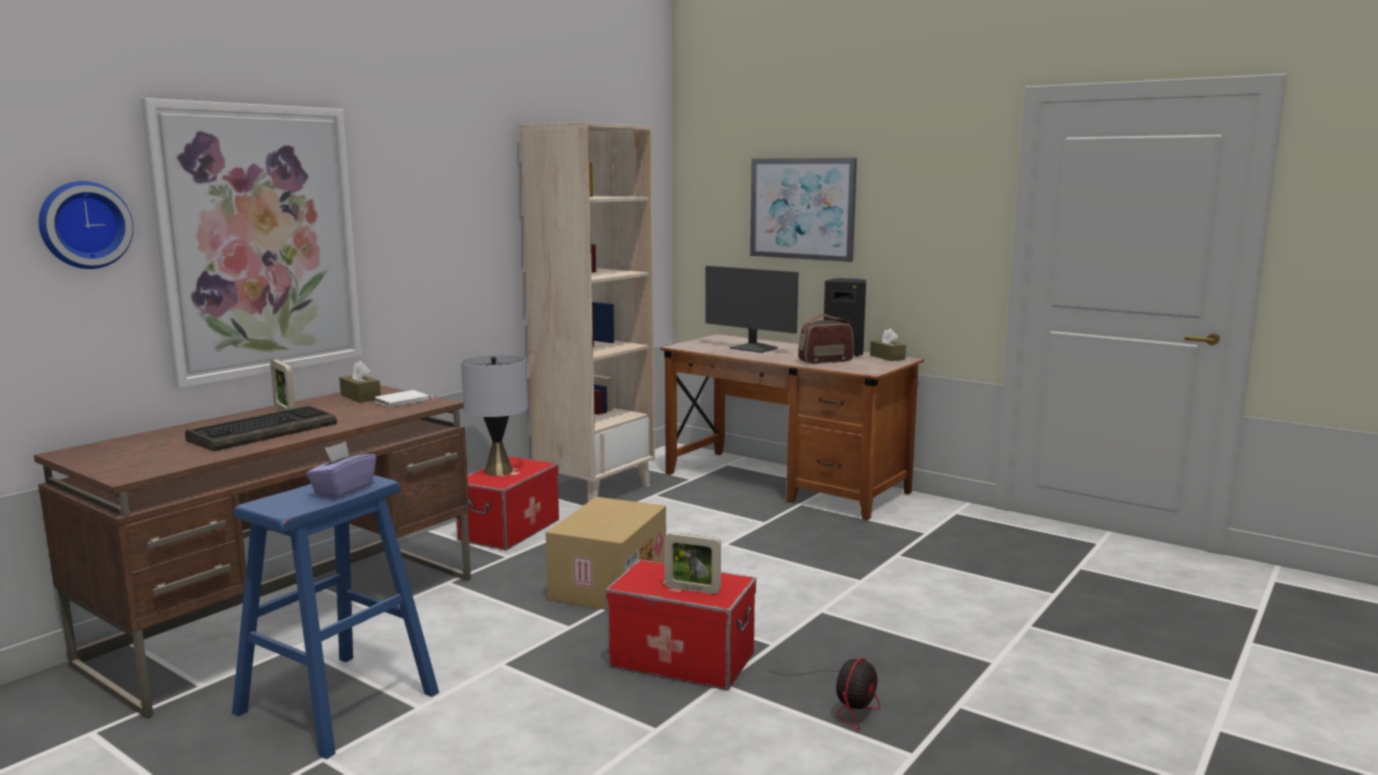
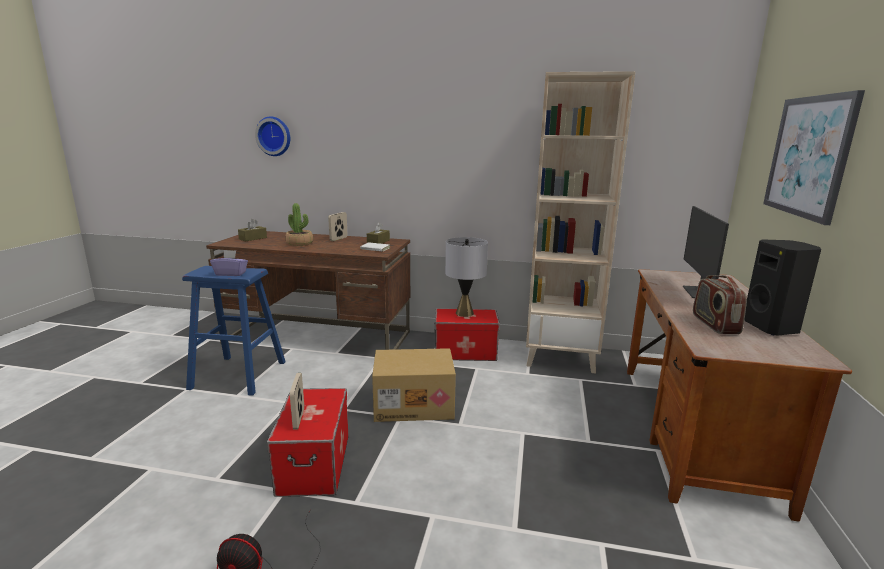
camera: 65 degrees right, 5 degrees up
(260, 241) = (351, 150): picture -> none
(264, 431) = (299, 243): keyboard -> potted plant
(825, 361) = (714, 324): radio -> radio turned 135 degrees counterclockwise
(887, 357) = (803, 349): brown tissue box -> brown tissue box (253, 238)

